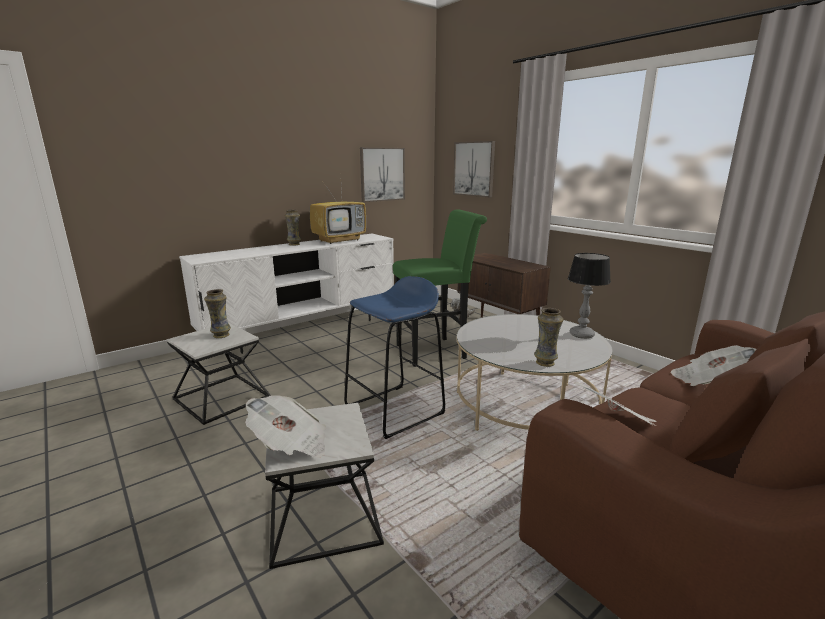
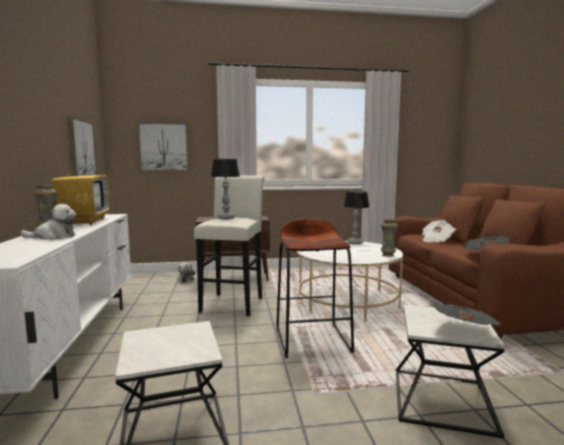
camera: 60 degrees left, 10 degrees down
(221, 335) = (169, 338): vase -> none
(277, 249) = (54, 237): none -> plush toy
(394, 410) = (312, 340): blue stool -> brown stool
(430, 259) = (226, 218): none -> table lamp
(436, 351) = (233, 302): green stool -> white stool

